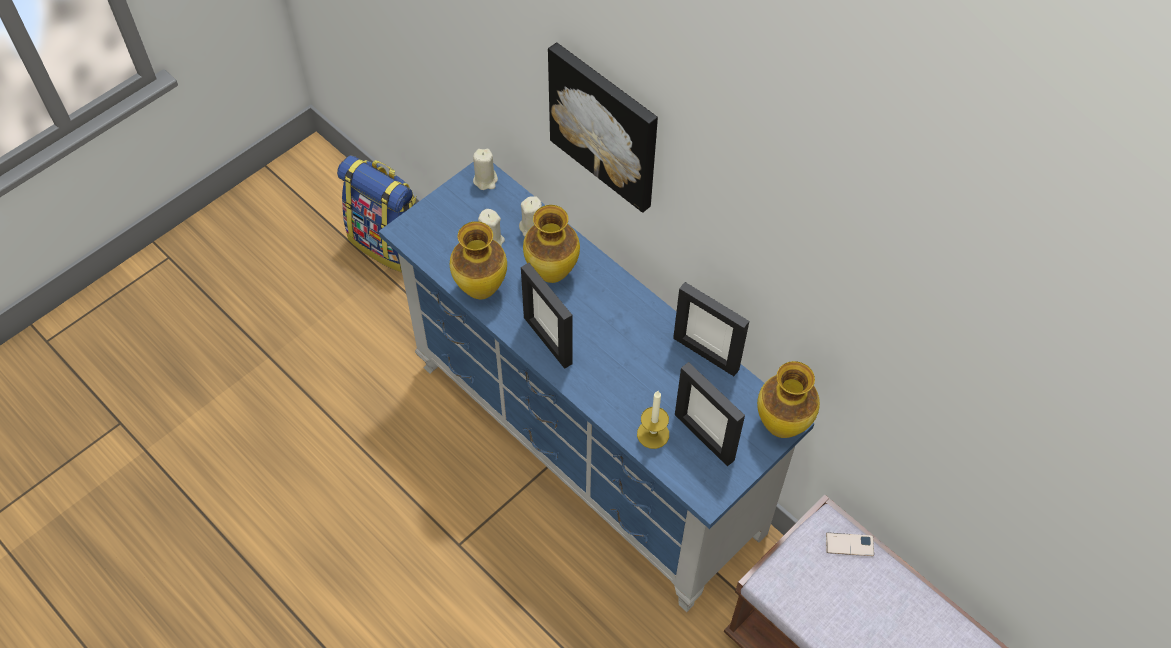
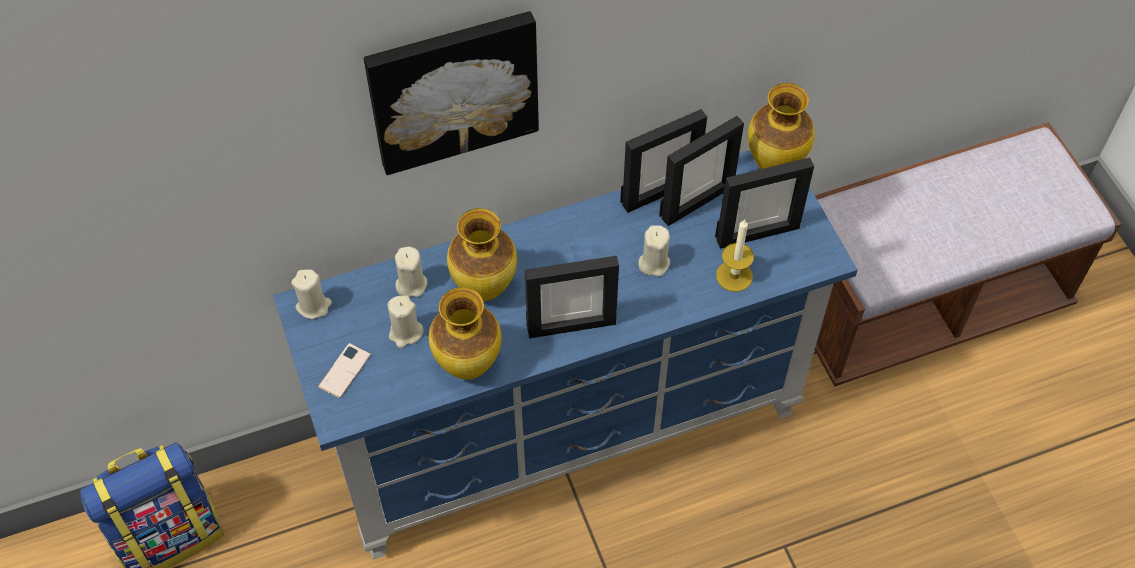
camera: 65 degrees left, 0 degrees up
(635, 373) = (653, 263): none -> beige candle
(712, 382) = (696, 201): none -> picture frame
(849, 544) = (863, 202): phone -> phone (344, 371)

